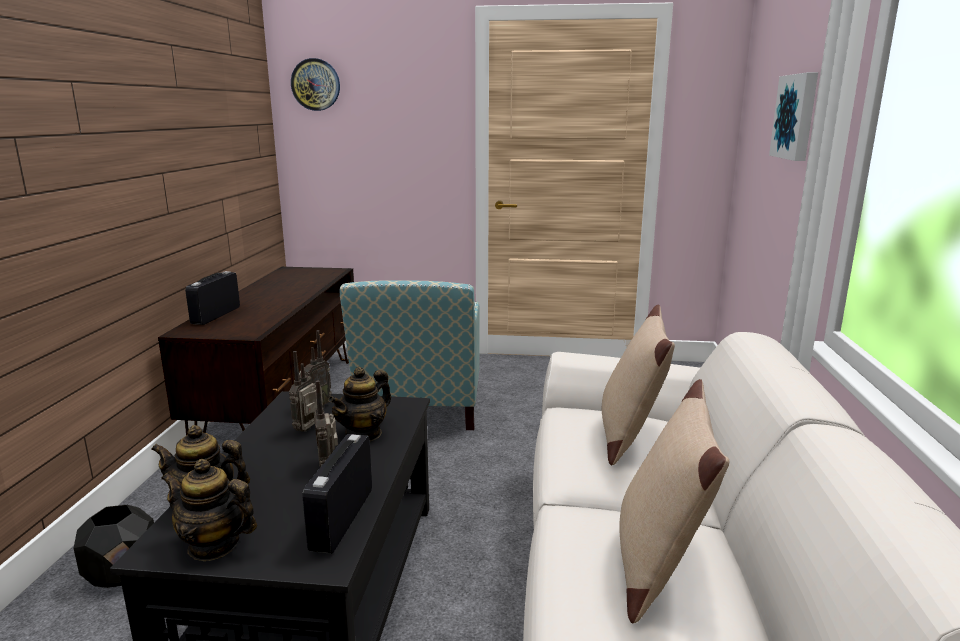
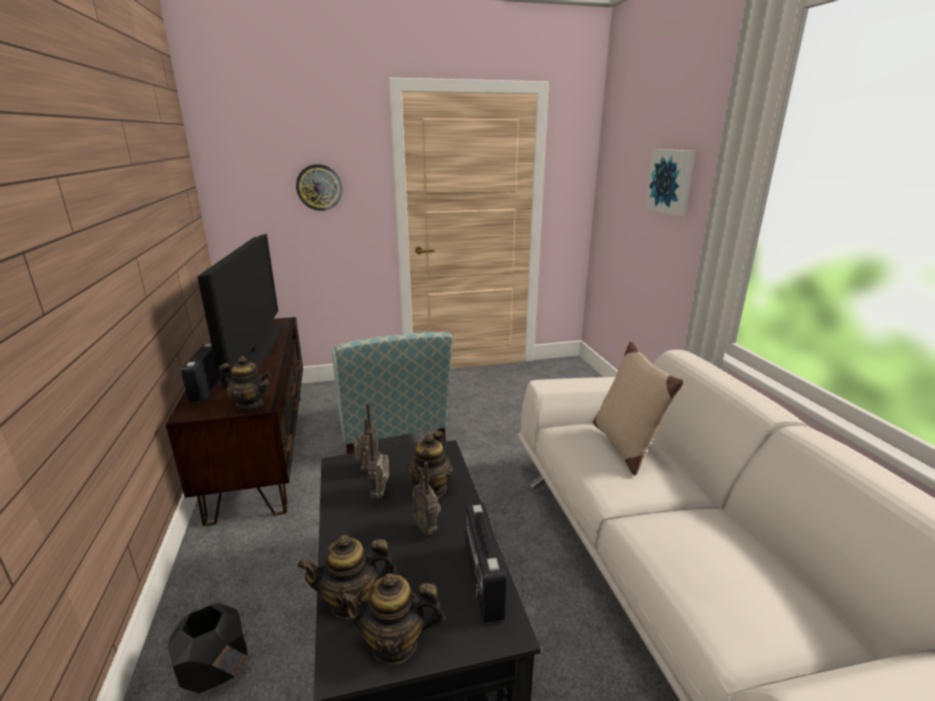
camera: 20 degrees left, 5 degrees up
(241, 332) = (250, 404): none -> teapot
(286, 293) = (255, 352): none -> television
(316, 84) = (239, 148): wall clock -> wall clock (319, 187)
(658, 564) = (729, 555): beige pillow -> none

